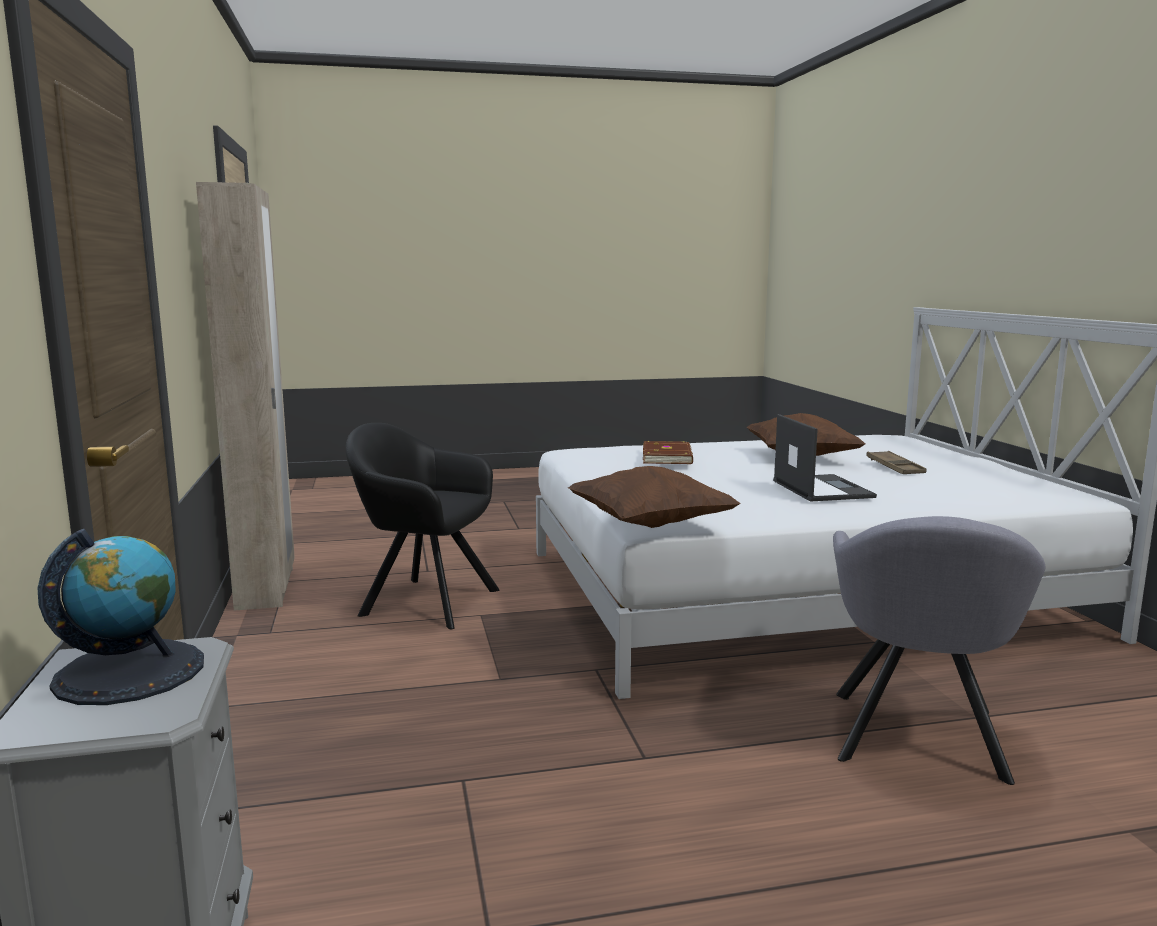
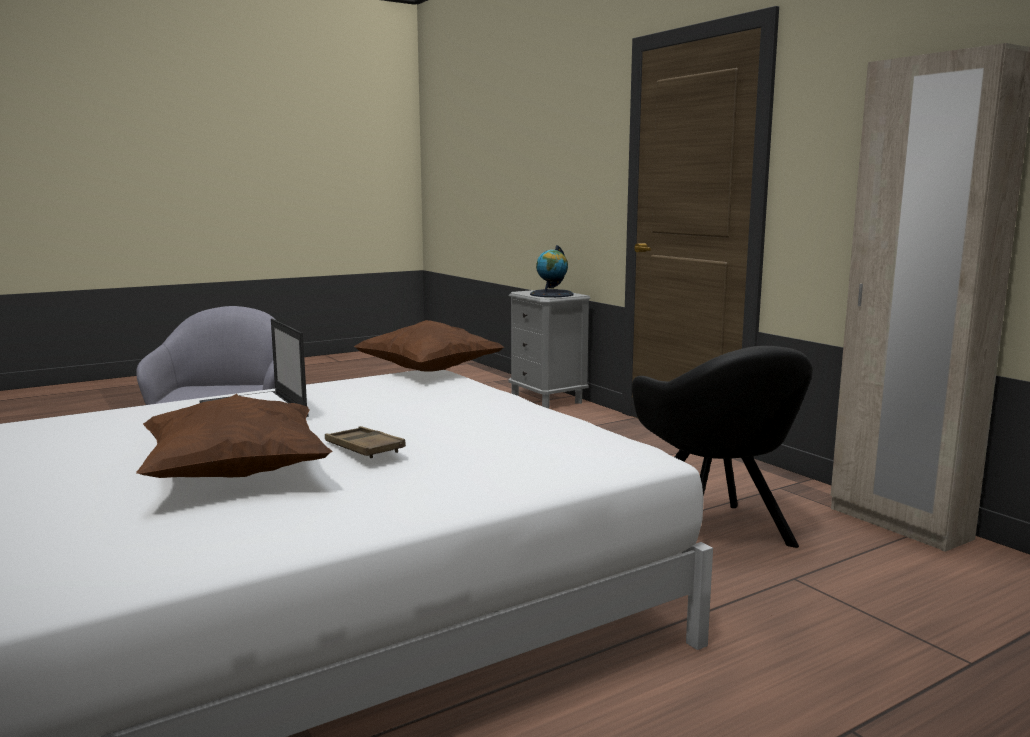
camera: 160 degrees right, 0 degrees up
(423, 601) = (715, 535): black armchair -> black armchair turned 75 degrees clockwise
(668, 456) = (459, 436): brown book -> none
(895, 467) = (91, 467): brown tray -> brown tray (364, 449)

